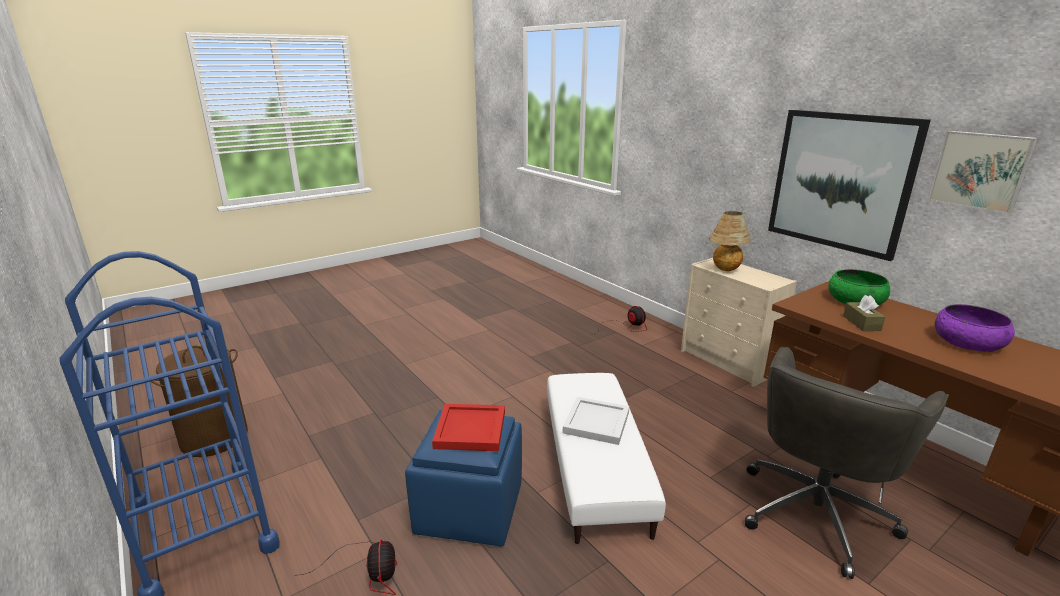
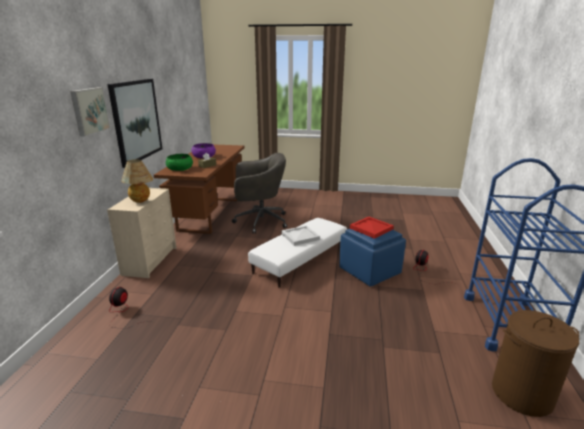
camera: 135 degrees left, 0 degrees up
(980, 170) = (164, 97): picture -> picture (89, 111)

